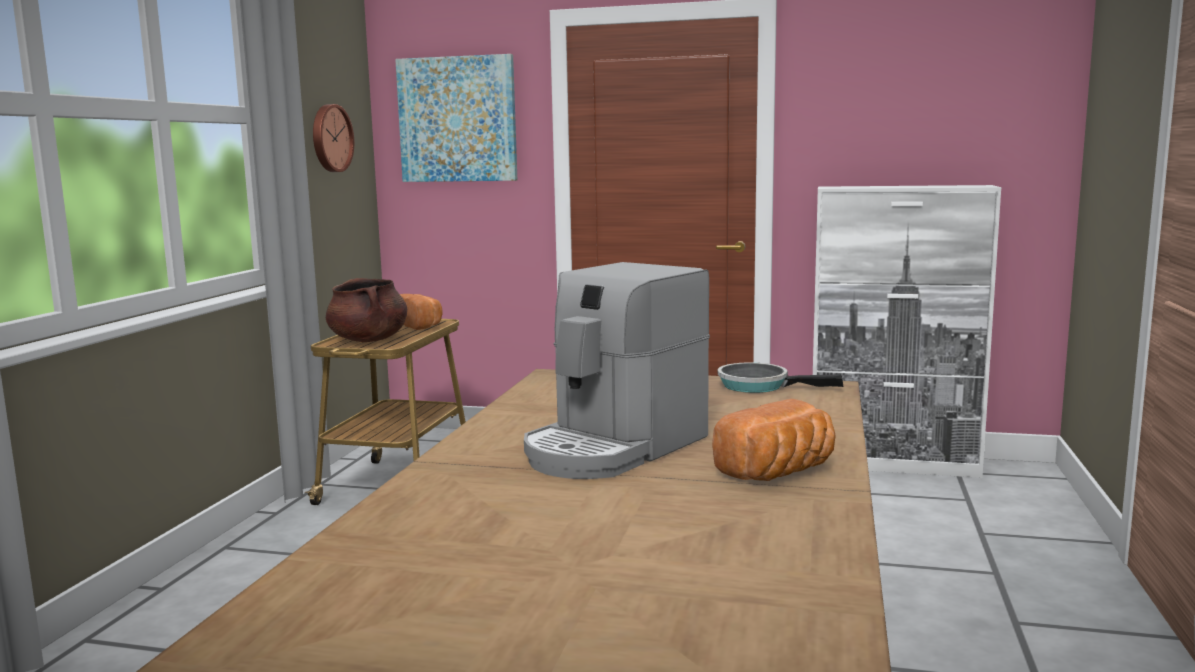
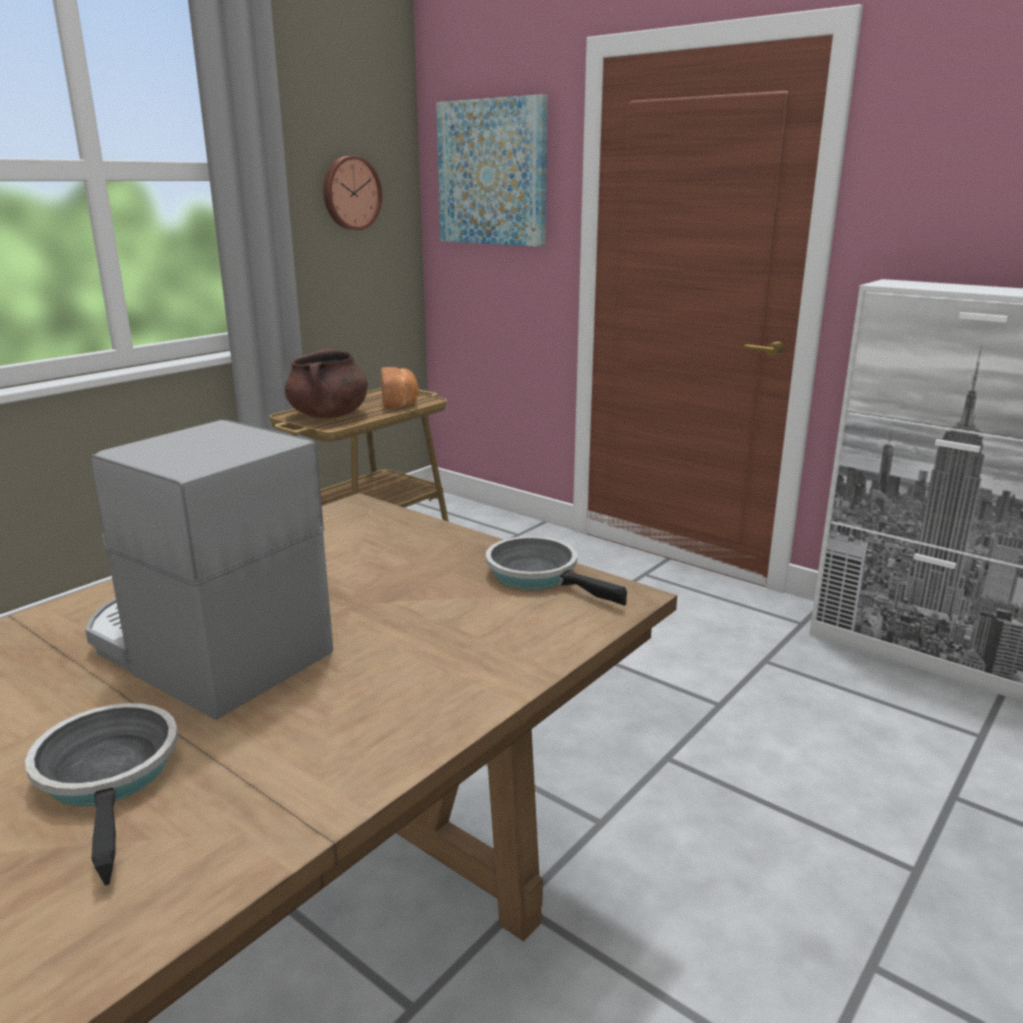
camera: 25 degrees right, 10 degrees up
(613, 448) = (203, 650): coffee machine -> coffee machine turned 60 degrees clockwise
(686, 499) = (110, 777): none -> frying pan
(780, 472) = (292, 758): bread -> none

